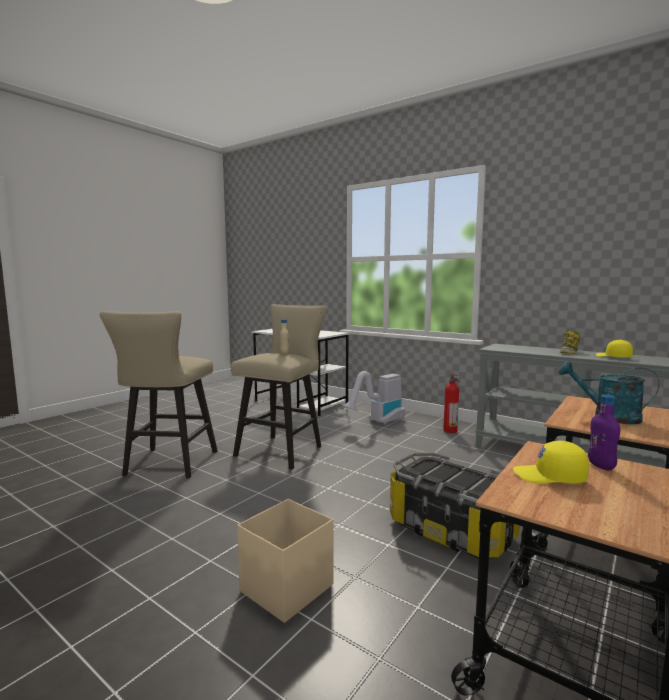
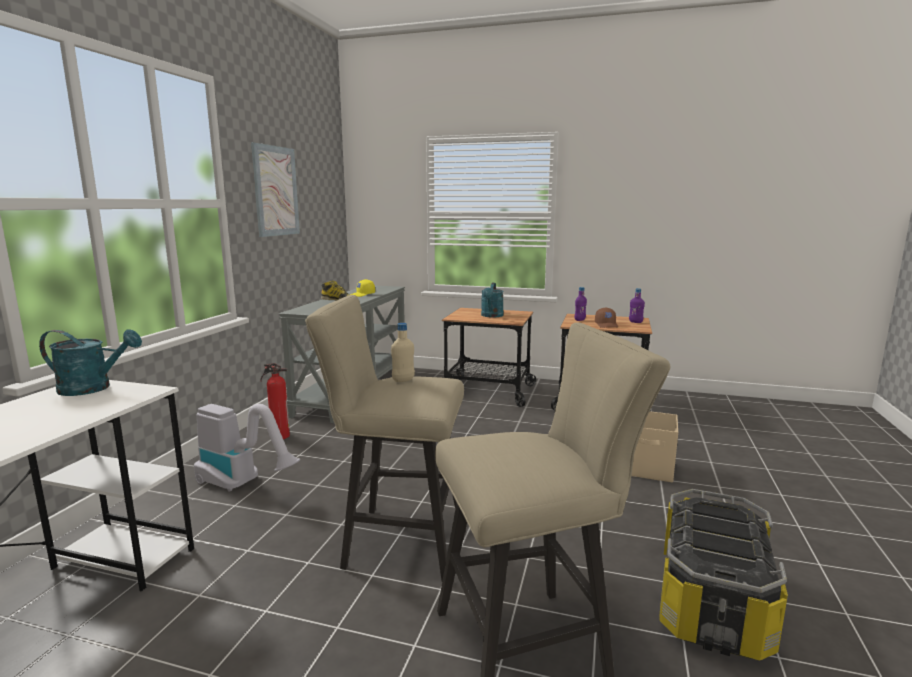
camera: 110 degrees left, 5 degrees up
(330, 333) = (93, 388): none -> turquoise watering can
(450, 530) = (518, 427): storage box -> storage box (713, 603)
(550, 477) = (607, 325): yellow cap -> brown cap
(553, 241) = (276, 191): none -> picture
(600, 519) = (635, 322): none -> purple bottle

